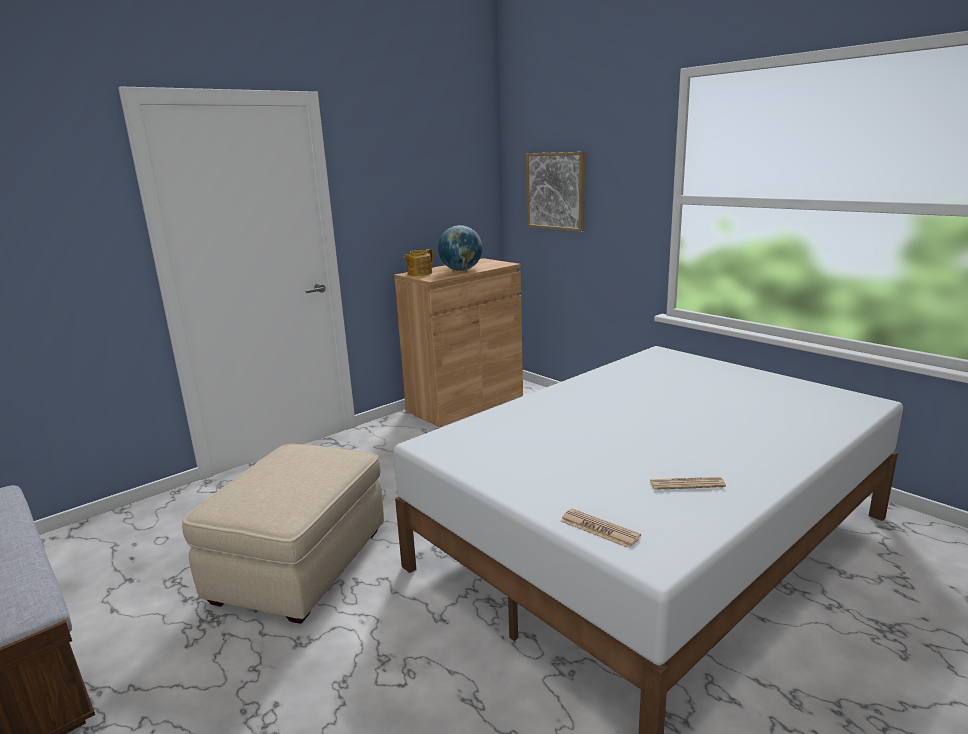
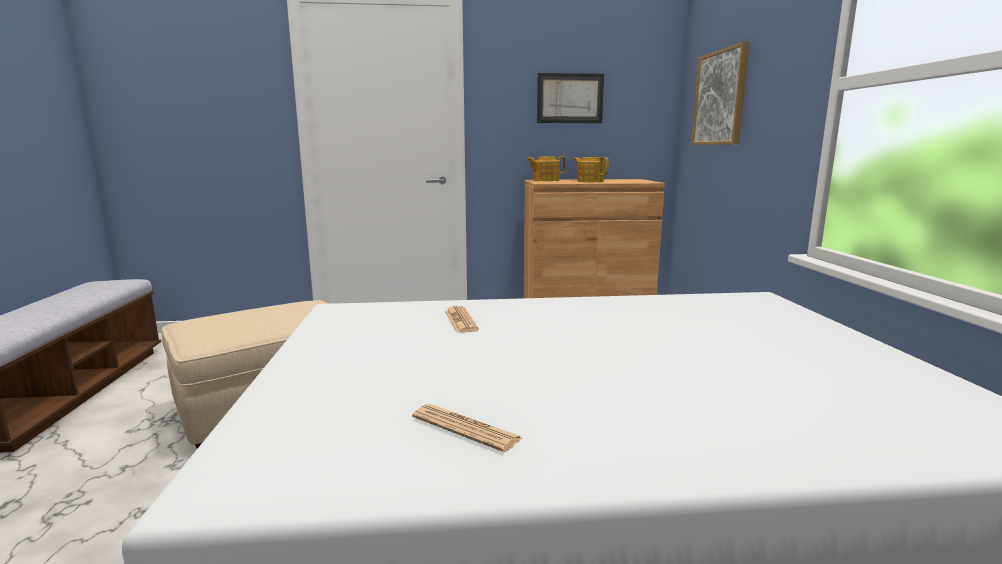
camera: 35 degrees right, 5 degrees down
(421, 191) = (570, 98): none -> picture
(461, 270) = (590, 181): globe -> teapot
(599, 529) = (262, 429): newspaper -> newspaper (460, 320)

